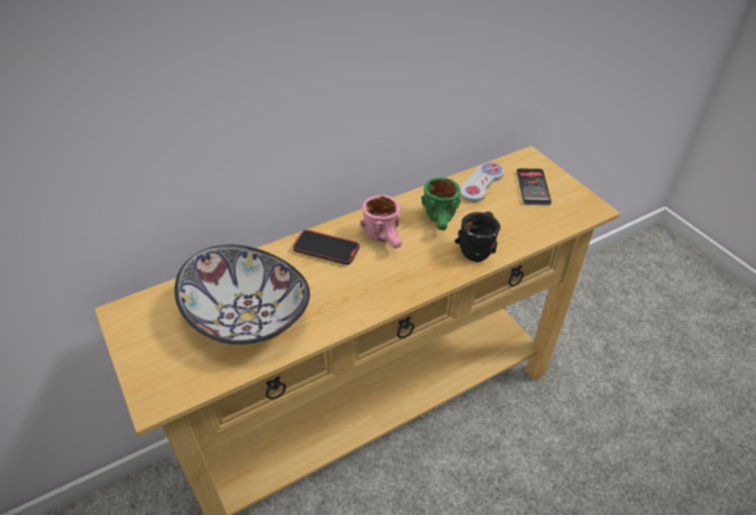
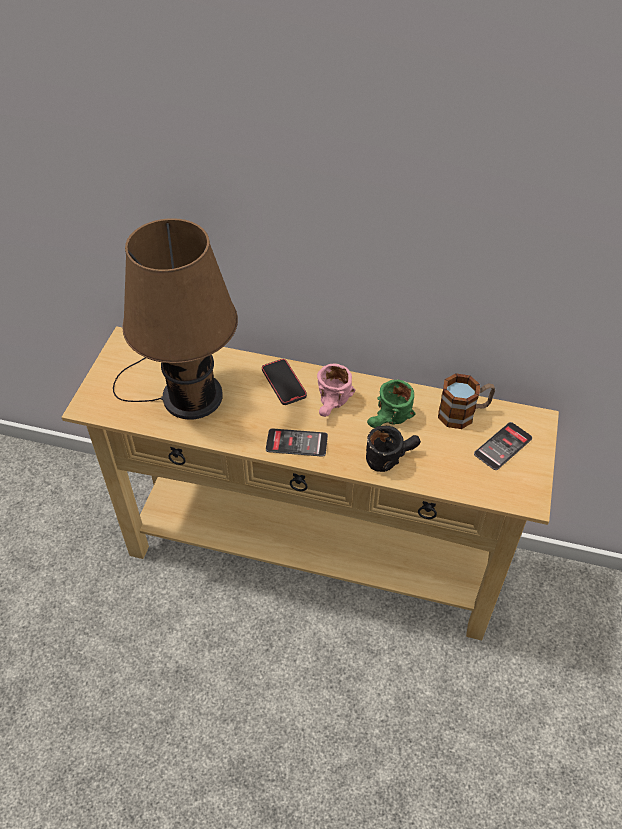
camera: 45 degrees right, 5 degrees up
(249, 316) = (186, 394): bowl -> brown table lamp
(397, 285) = (296, 443): none -> phone
(481, 183) = (463, 413): white game controller -> mug

